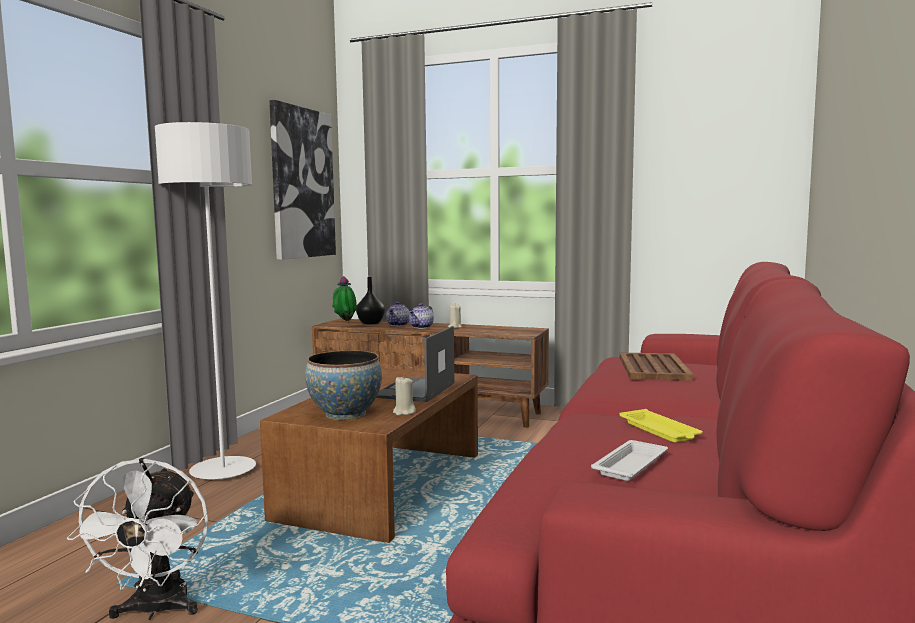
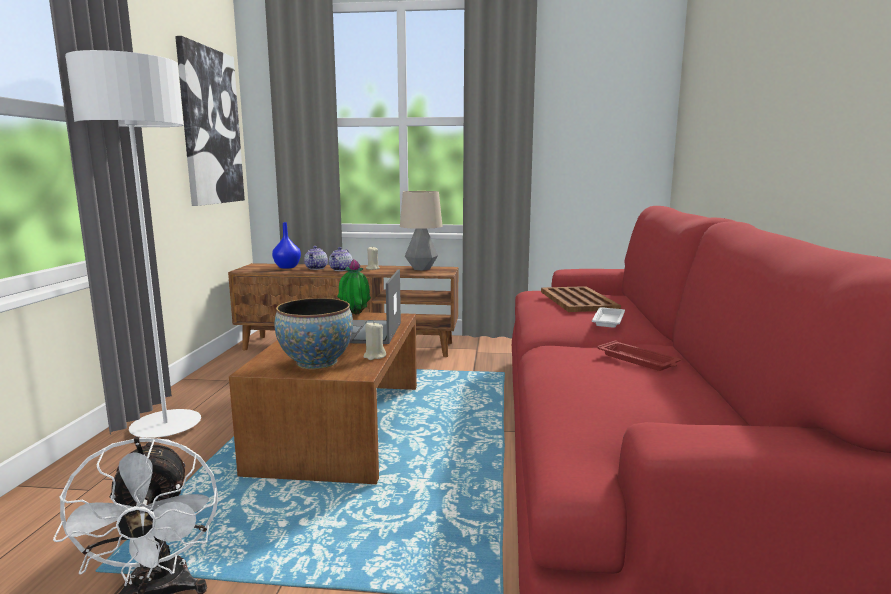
camera: 15 degrees left, 5 degrees up
(345, 321) = (259, 266): potted plant -> potted plant (354, 315)
(371, 323) = (288, 267): black vase -> blue vase
(506, 329) = (421, 269): none -> table lamp
(631, 465) = (646, 397): white tray -> white tray (608, 320)
(660, 431) = (638, 360): yellow tray -> red tray

